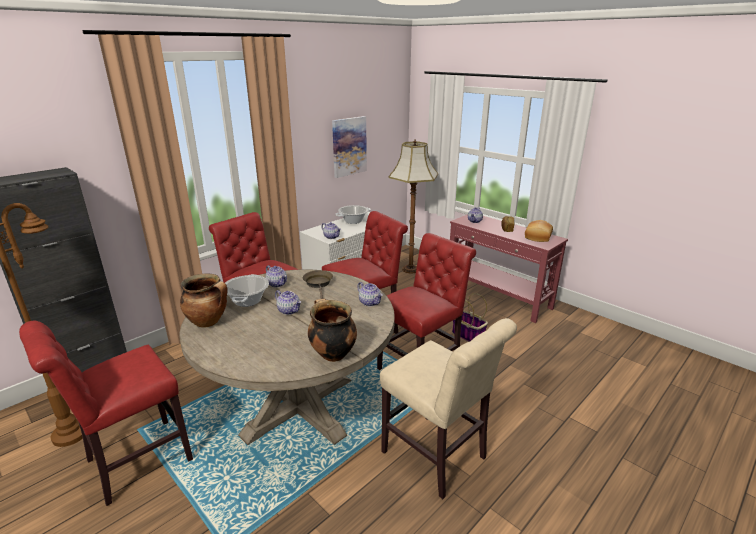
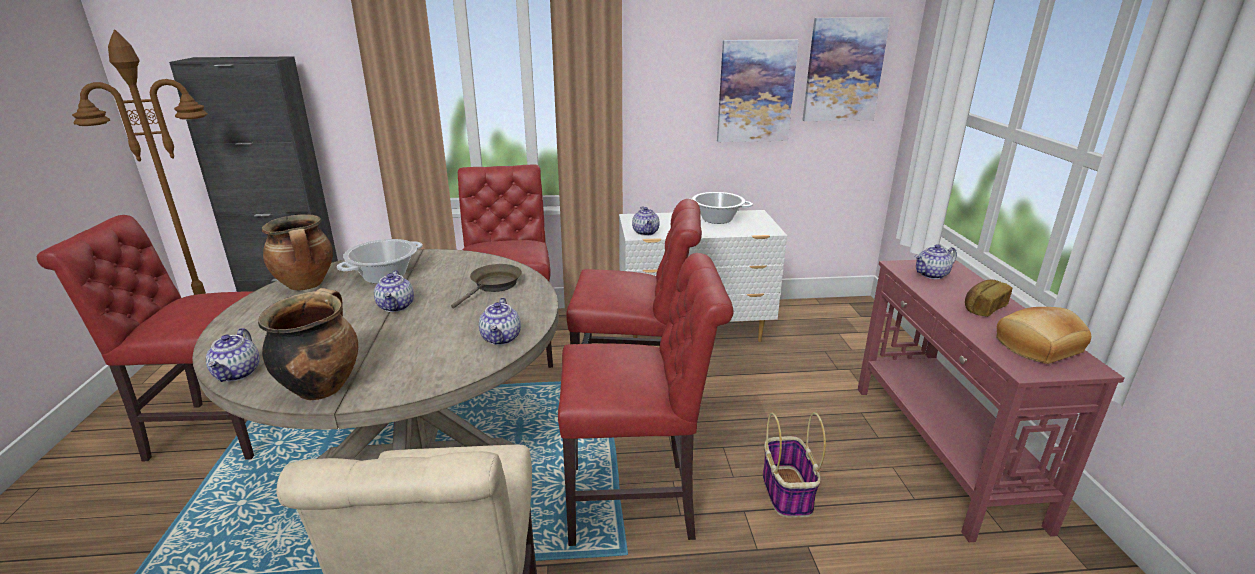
camera: 40 degrees right, 0 degrees up
(277, 284) = (451, 268): teapot -> teapot (238, 373)
(384, 129) = (843, 70): none -> picture
(410, 269) = (827, 337): floor lamp -> none

